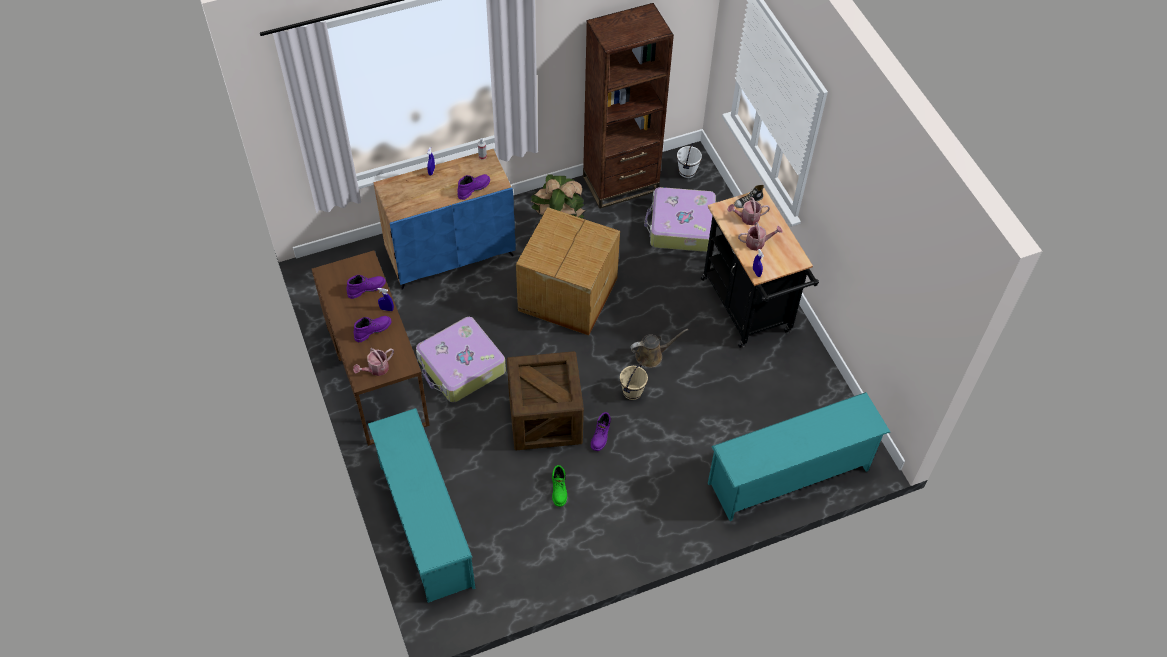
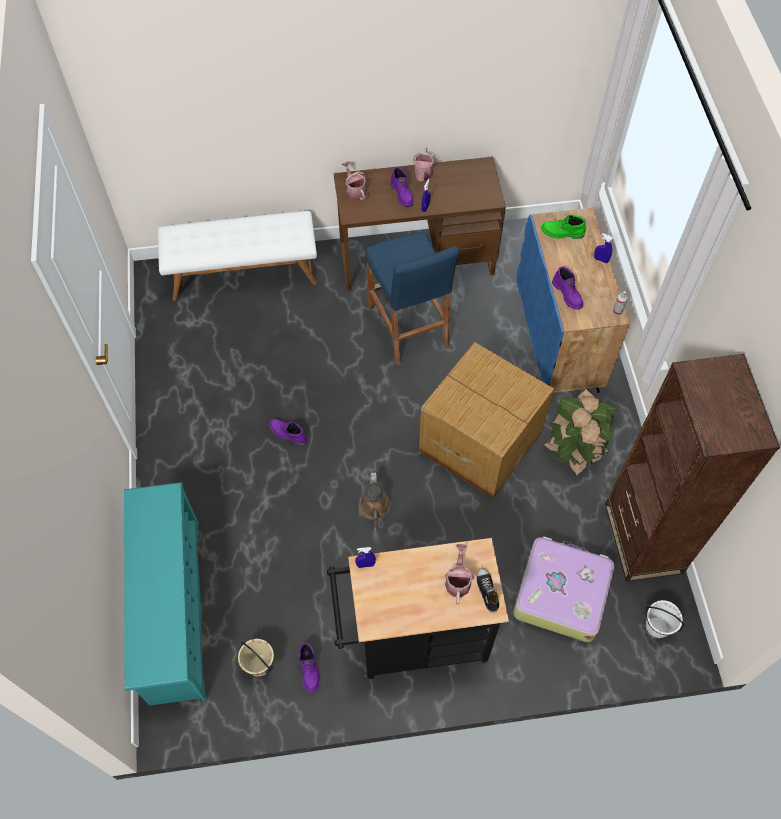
camera: 105 degrees right, 5 degrees up
(366, 288) = (456, 195): purple boot -> purple boot (310, 669)
(424, 524) = (243, 272): turquoise shoe rack -> white bench
(461, 367) = (408, 327): suitcase -> blue stool
(545, 418) = (325, 388): crate -> none
(559, 490) = (239, 384): green boot -> green boot (562, 233)
(632, 392) = (332, 477): beige bucket -> beige bucket (259, 665)
(758, 243) = (413, 581): watering can -> watering can (422, 176)

